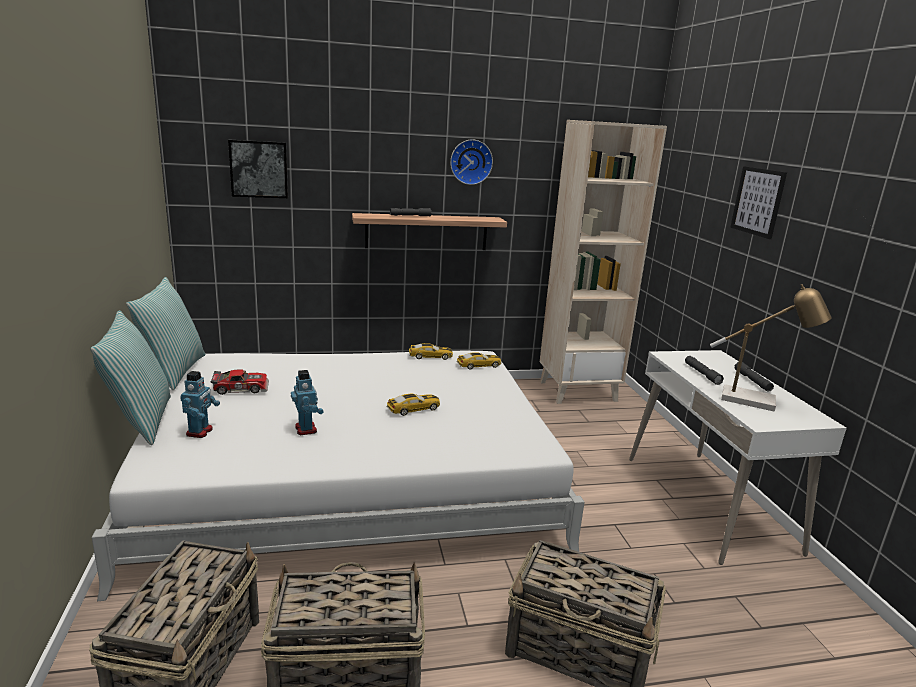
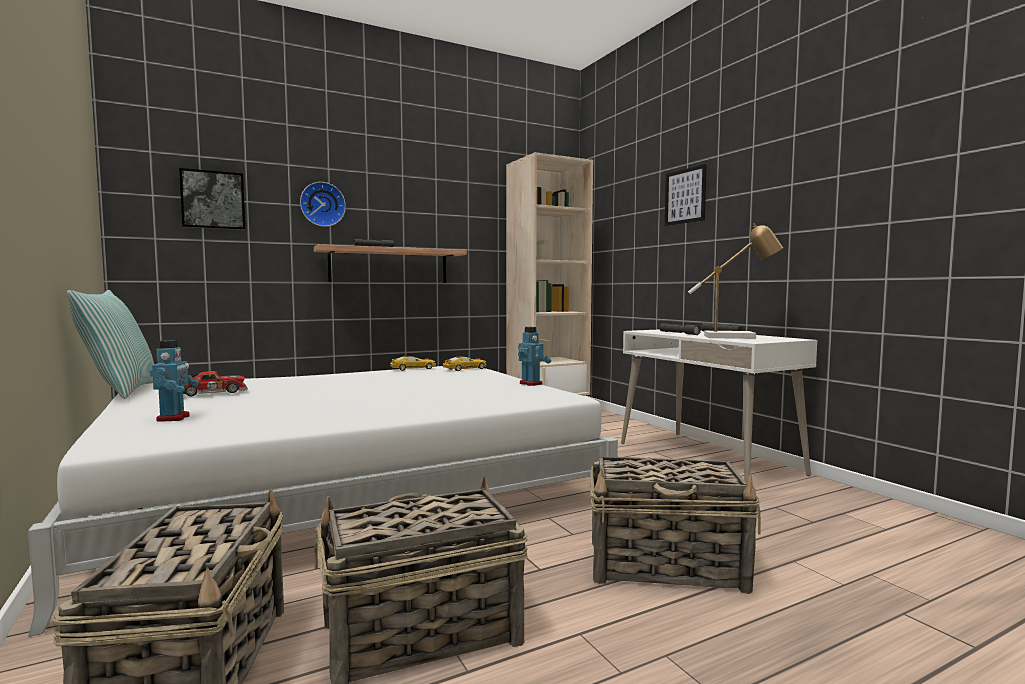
camera: 15 degrees left, 15 degrees down
(140, 421) = (87, 419): pillow -> none
(306, 429) = (308, 405): toy robot -> toy robot (531, 383)
(414, 409) = (420, 388): toy car -> none
(470, 162) = (426, 199): wall clock -> wall clock (322, 204)

